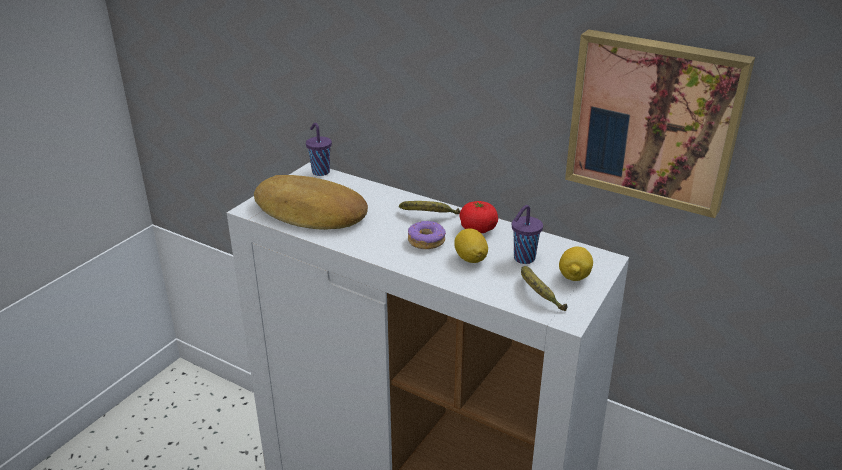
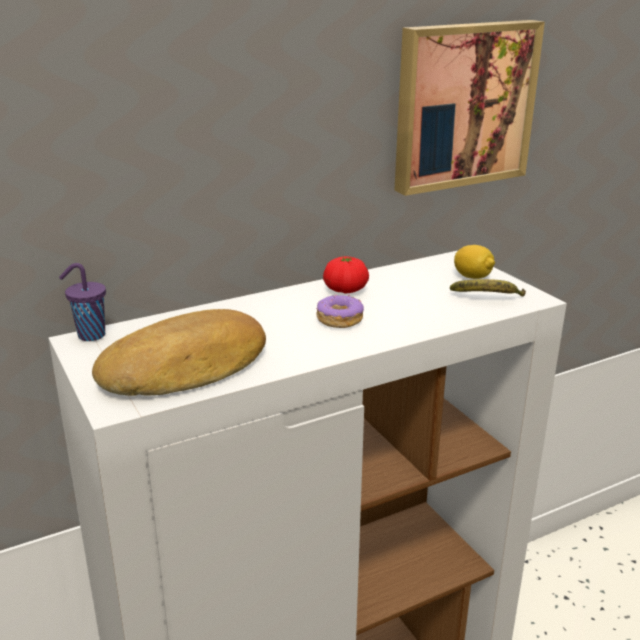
camera: 60 degrees left, 5 degrees down
(429, 215) = (288, 304): banana -> none
(470, 258) = (397, 308): lemon -> none
(523, 259) = (422, 287): purple cup -> none

